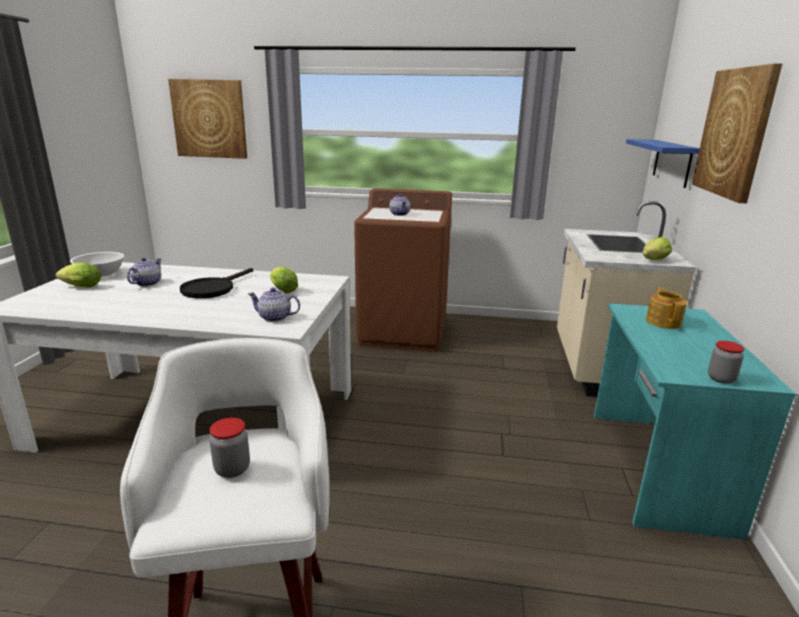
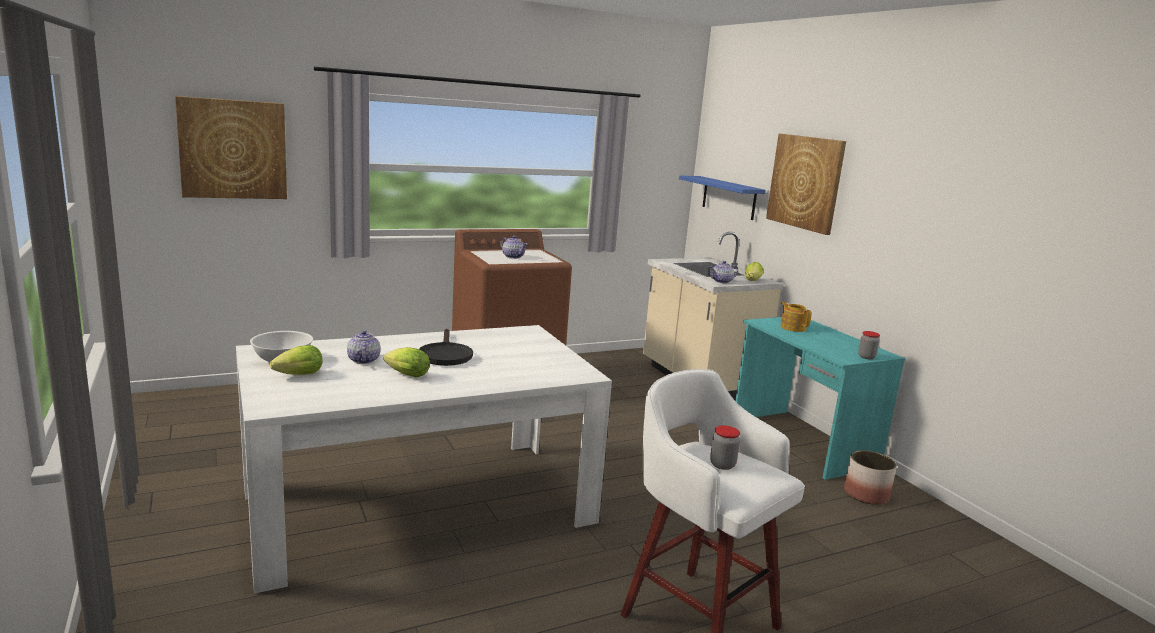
camera: 35 degrees left, 5 degrees down
(275, 318) = (558, 369): teapot -> teapot (722, 281)
(282, 290) = (511, 346): lettuce -> lettuce (405, 375)
(675, 569) = (865, 494): none -> planter

